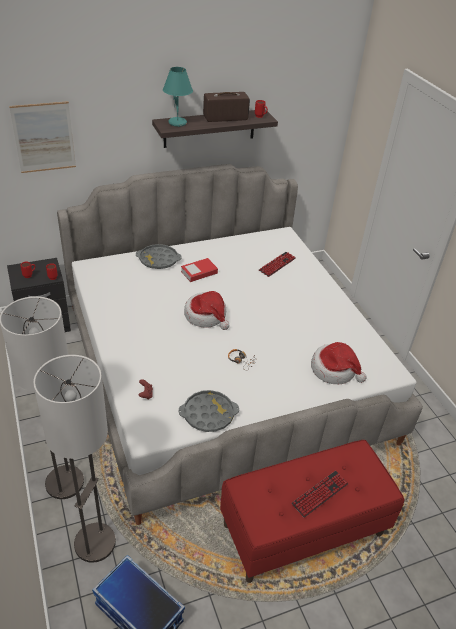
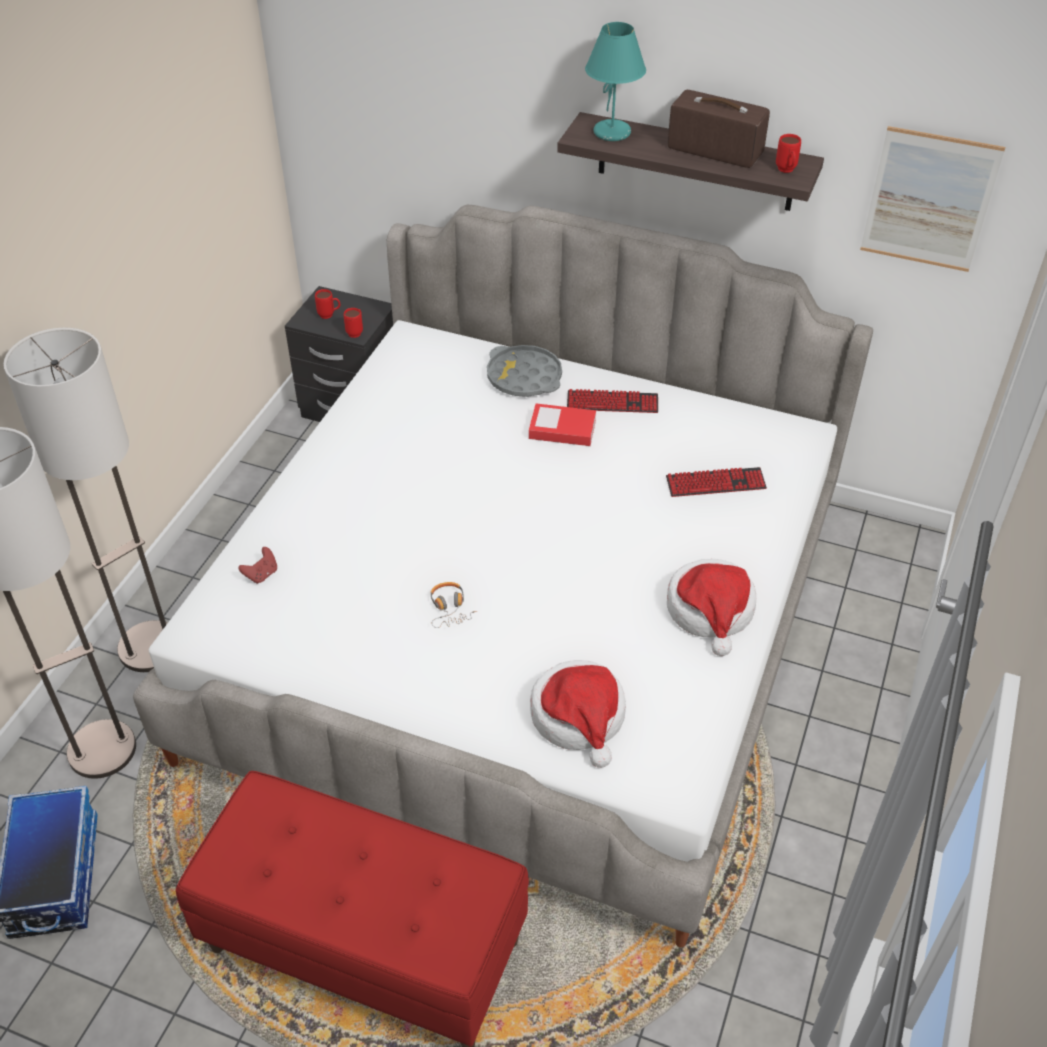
camera: 45 degrees right, 5 degrees up
(44, 137) = (390, 90): picture -> picture (929, 200)
(206, 316) = (485, 507): hat -> hat (711, 611)
(208, 414) = (306, 656): grey tray -> none
(320, 494) = (349, 889): keyboard -> keyboard (612, 403)

